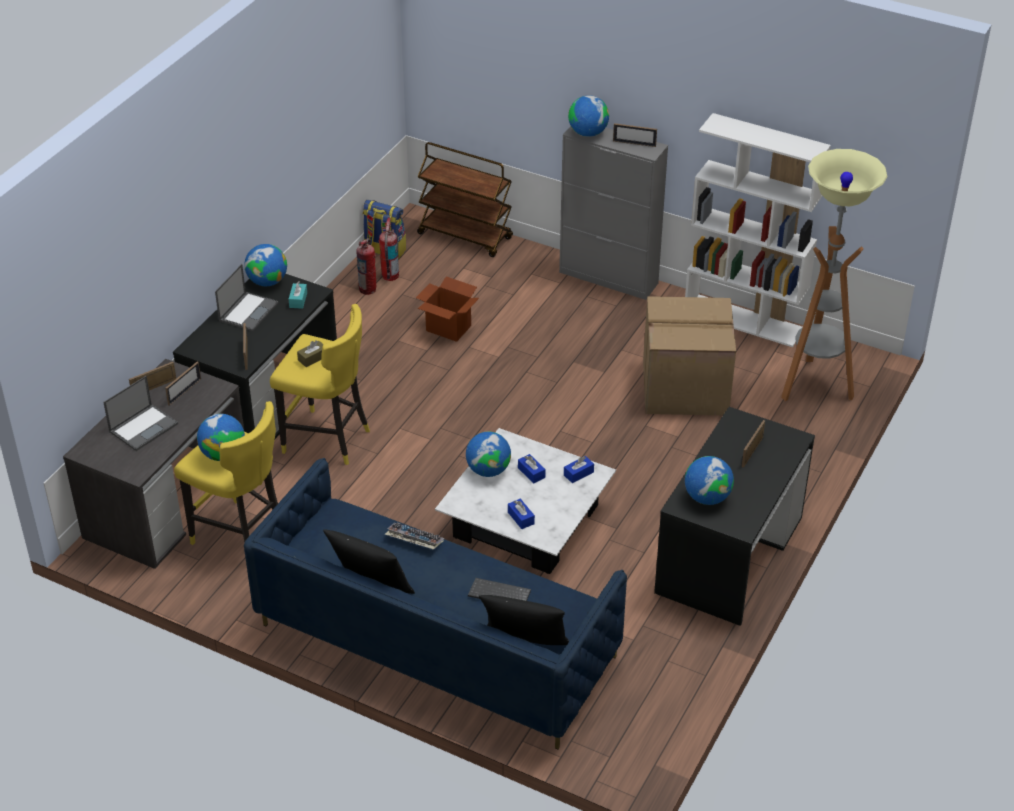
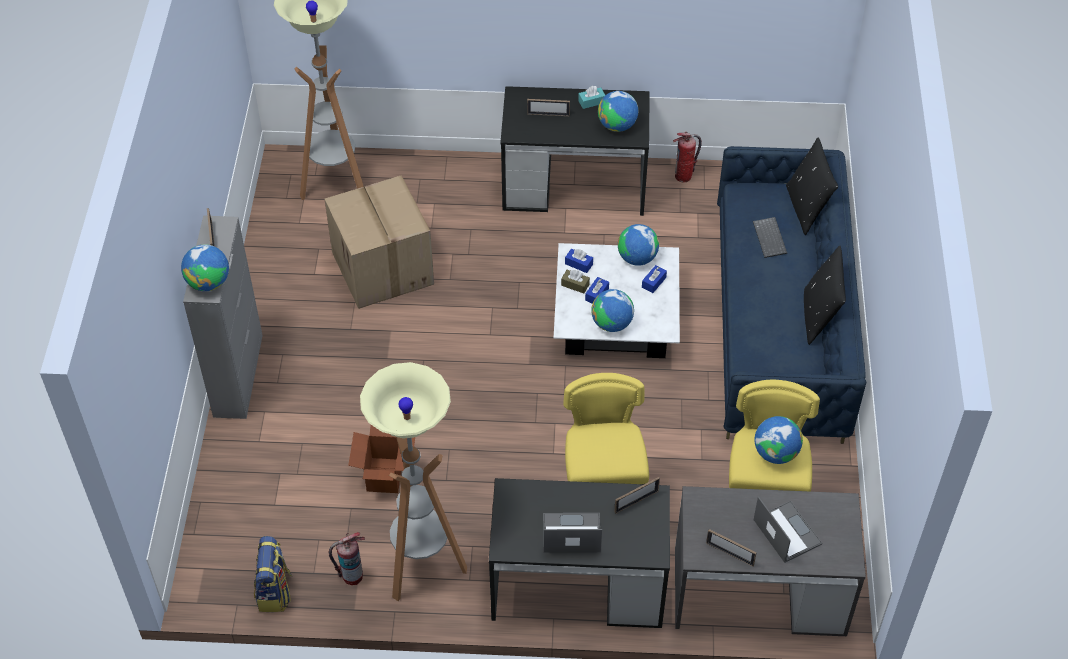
camera: 115 degrees left, 10 degrees up
(144, 427) = (786, 531): laptop -> laptop turned 45 degrees clockwise
(184, 391) = (719, 525): picture frame -> none
(267, 282) = (514, 541): globe -> globe (637, 258)
(298, 300) = (529, 499): turquoise tissue box -> turquoise tissue box (591, 102)
(312, 358) = (606, 448): brown tissue box -> brown tissue box (575, 285)
(347, 325) = (422, 567): none -> floor lamp
(390, 276) = (319, 566): fire extinguisher -> fire extinguisher (683, 176)
(413, 541) = (750, 313): keyboard -> none
(466, 236) = (214, 526): brown cart -> none
(744, 320) = (262, 254): white bookcase -> none

